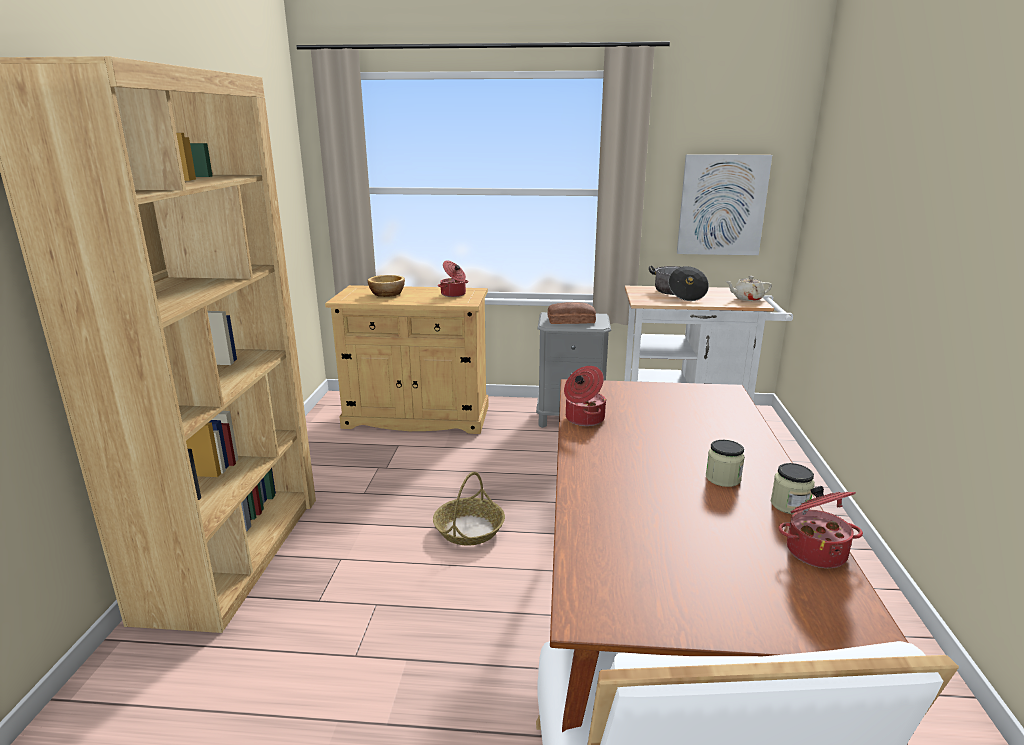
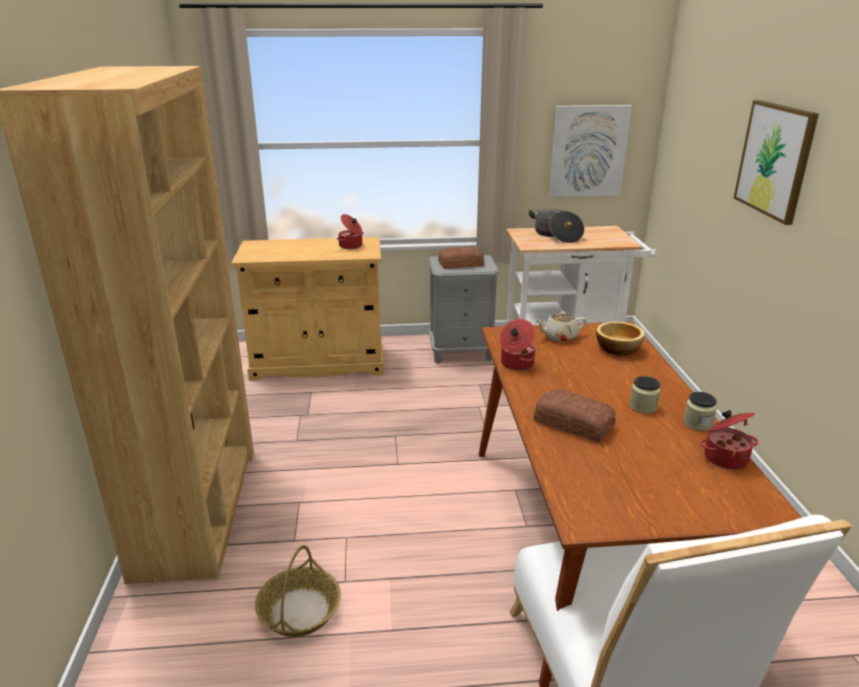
camera: 10 degrees left, 5 degrees up
(388, 294) = (287, 249): bowl -> bowl (618, 348)
(469, 529) = (404, 463): basket -> basket (299, 610)
(625, 489) = (573, 423): none -> bread
(747, 299) = (616, 238): beige teapot -> beige teapot (559, 337)
(927, 196) = (775, 160): none -> picture

